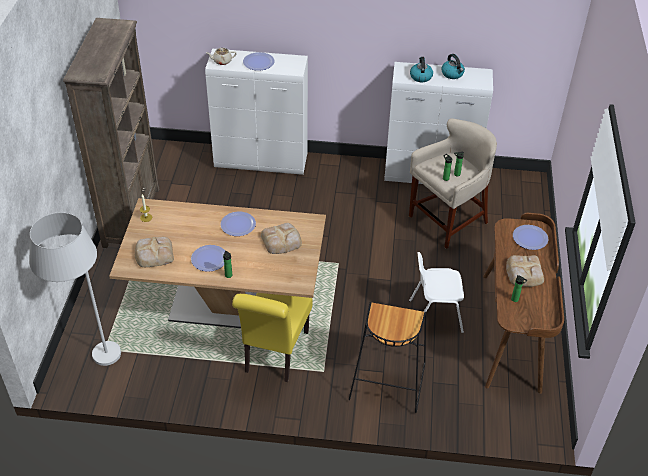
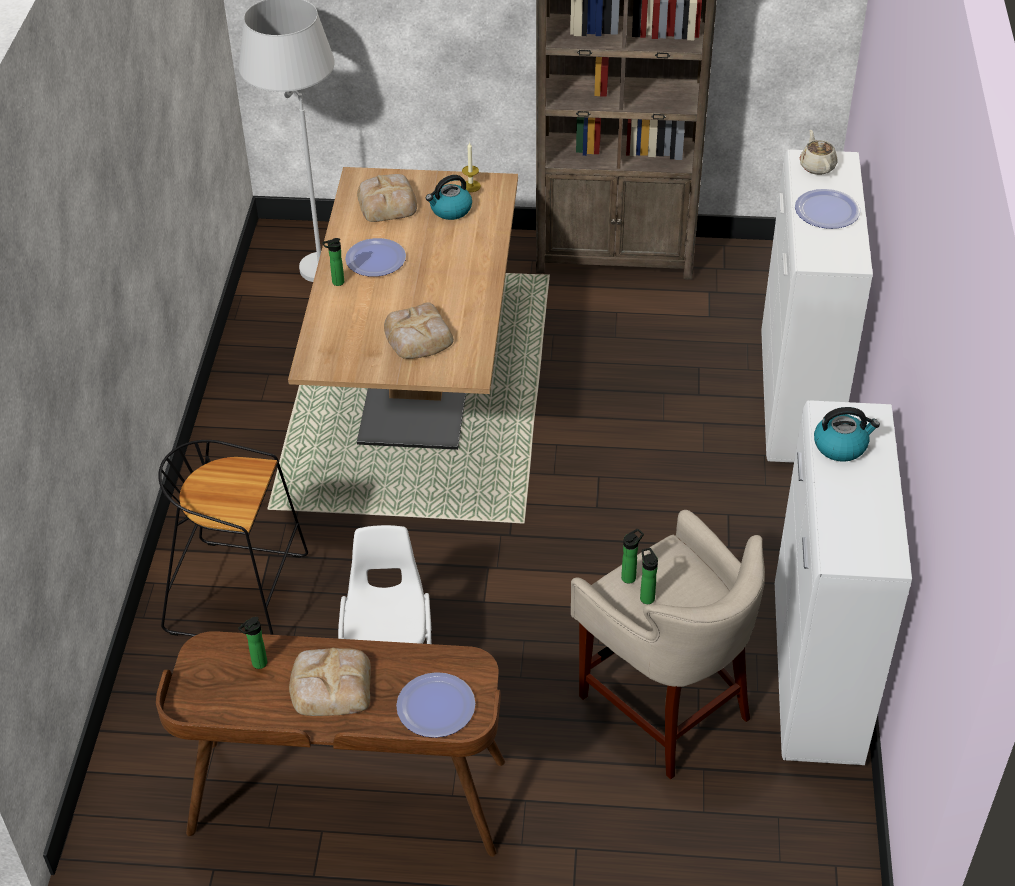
camera: 90 degrees right, 0 degrees up
(238, 224) = (458, 284): plate -> none
(274, 355) = (307, 447): yellow chair -> none
(452, 74) = (867, 501): kettle -> kettle (450, 210)

